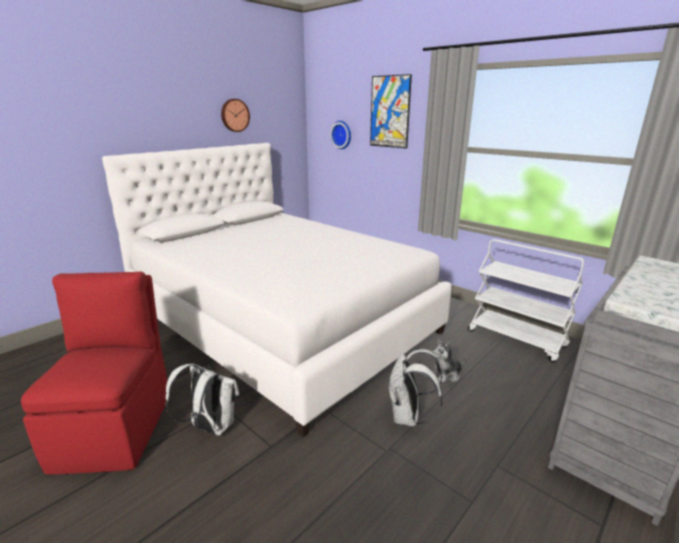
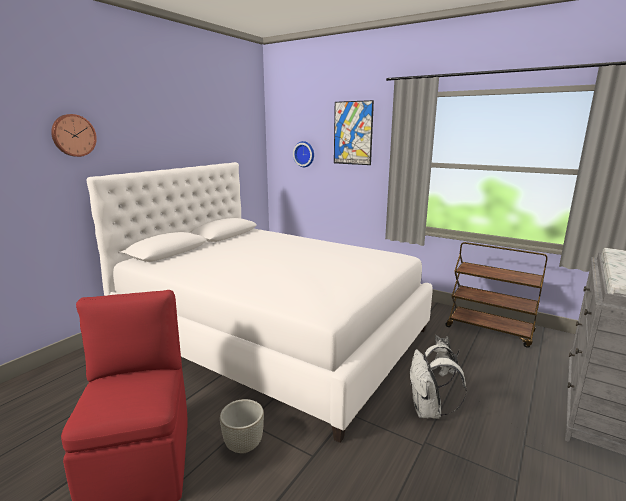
camera: 10 degrees left, 5 degrees down
(210, 427) = (243, 445): white backpack -> grey planter
(234, 115) = (206, 136): wall clock -> wall clock (73, 135)
(517, 339) = (489, 330): white cart -> brown cart

